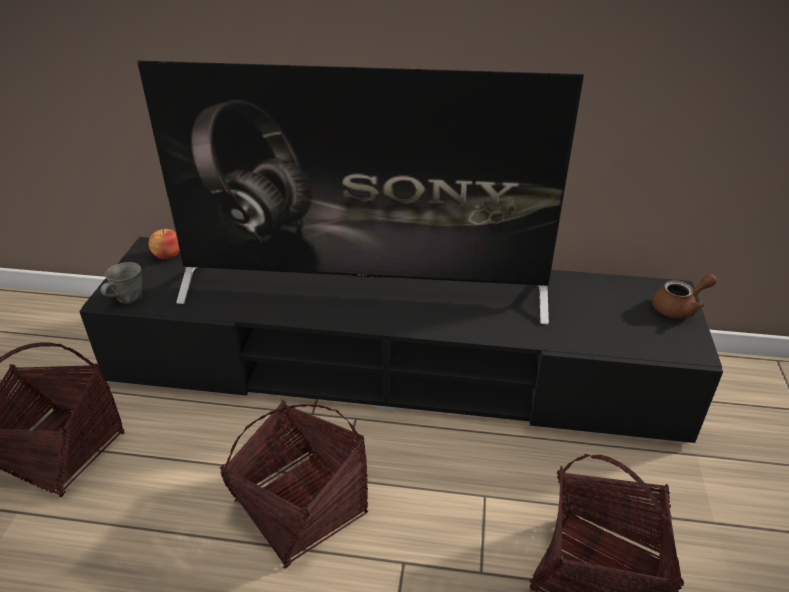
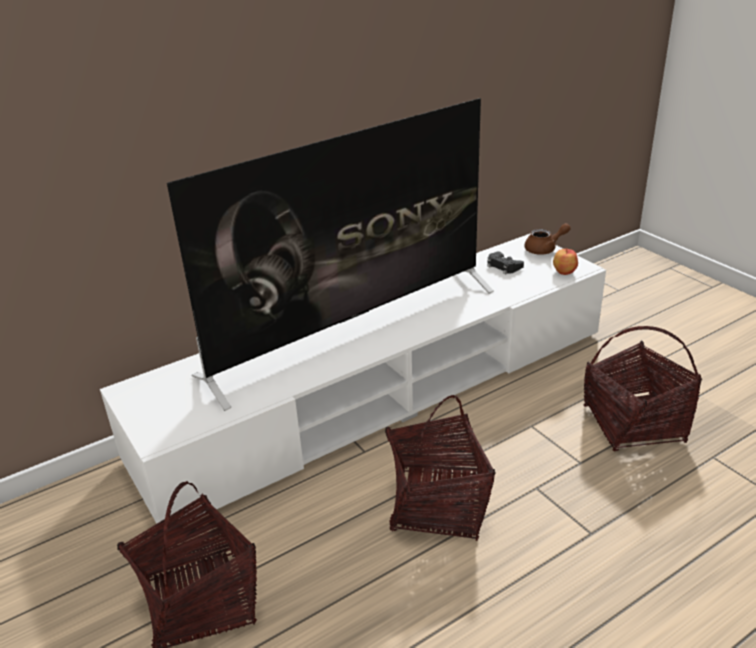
camera: 40 degrees left, 5 degrees down
(128, 298) = (174, 430): grey mug -> none
(167, 255) = (153, 387): apple -> apple (563, 271)
(395, 369) = (382, 392): black tv stand -> white tv stand
(601, 303) = (503, 266): none -> black game controller
(679, 308) = (545, 249): brown teapot -> brown teapot turned 45 degrees clockwise

